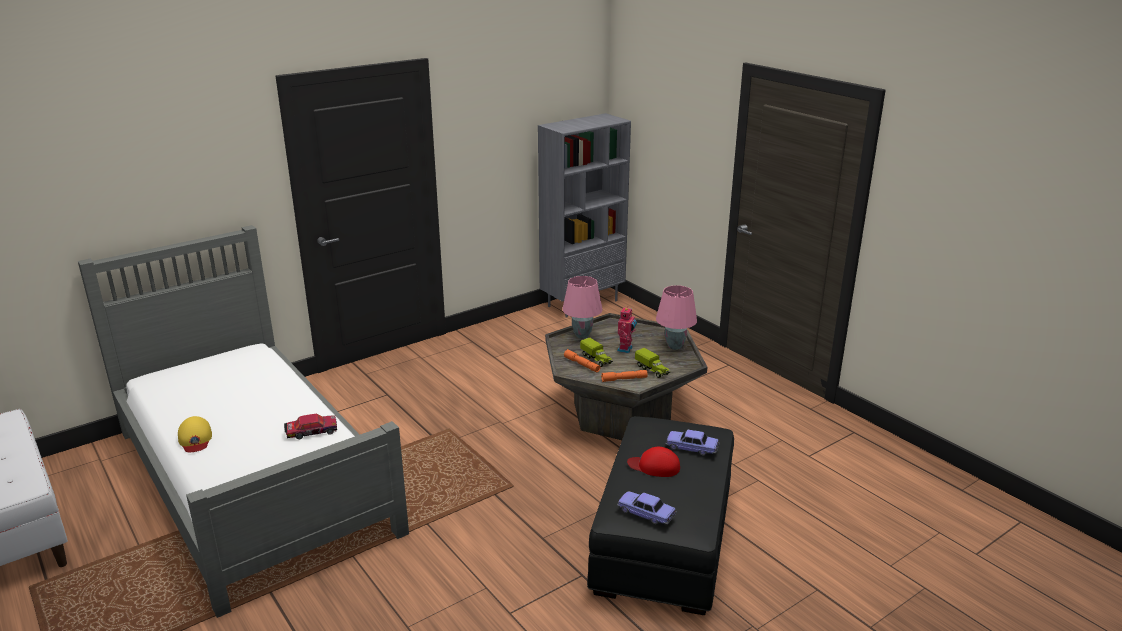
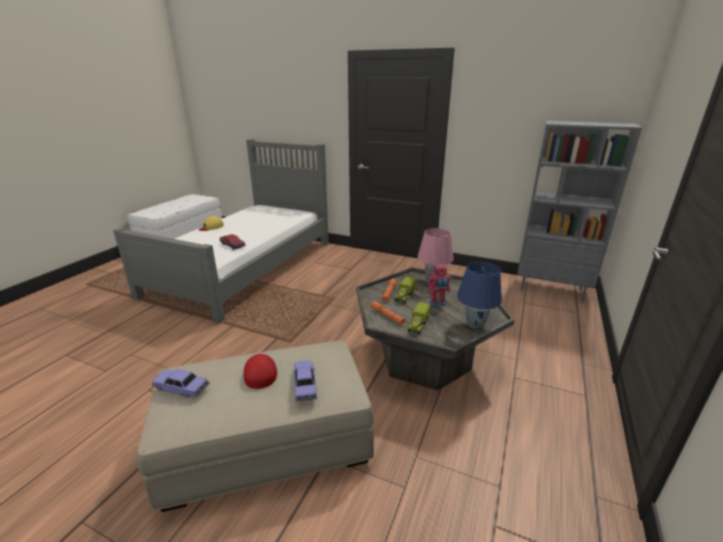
camera: 60 degrees right, 0 degrees up
(646, 513) = (181, 388): toy car -> toy car turned 75 degrees counterclockwise
(664, 538) = (267, 442): black ottoman -> beige ottoman
(674, 346) = (475, 324): pink table lamp -> blue table lamp

